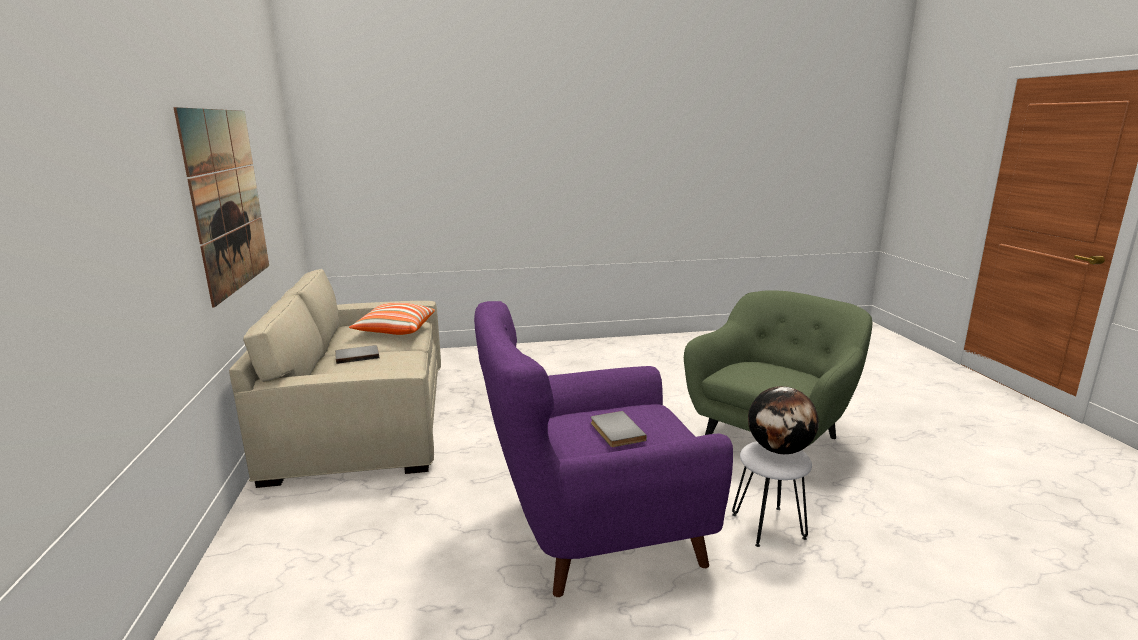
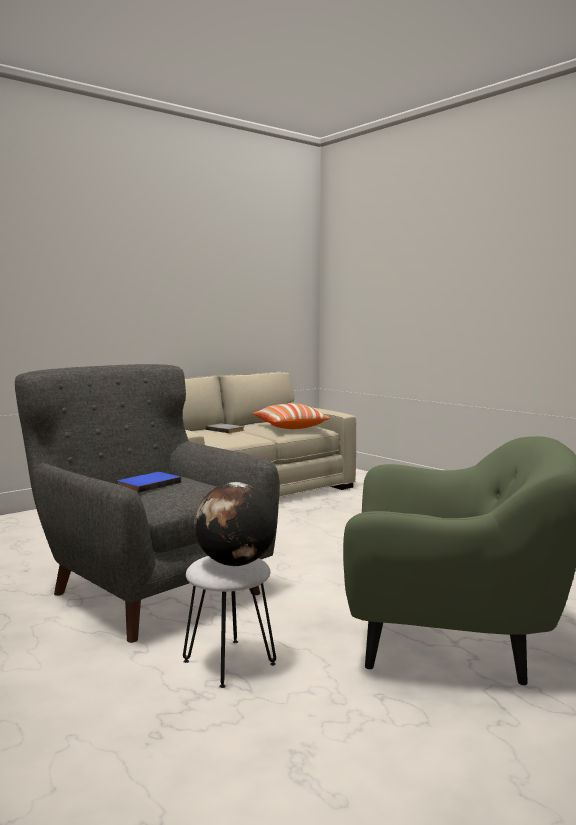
camera: 60 degrees right, 10 degrees down
(227, 200) = (174, 298): picture -> none
(592, 531) = (151, 588): purple armchair -> grey armchair
(615, 431) = (147, 484): grey book -> blue book

